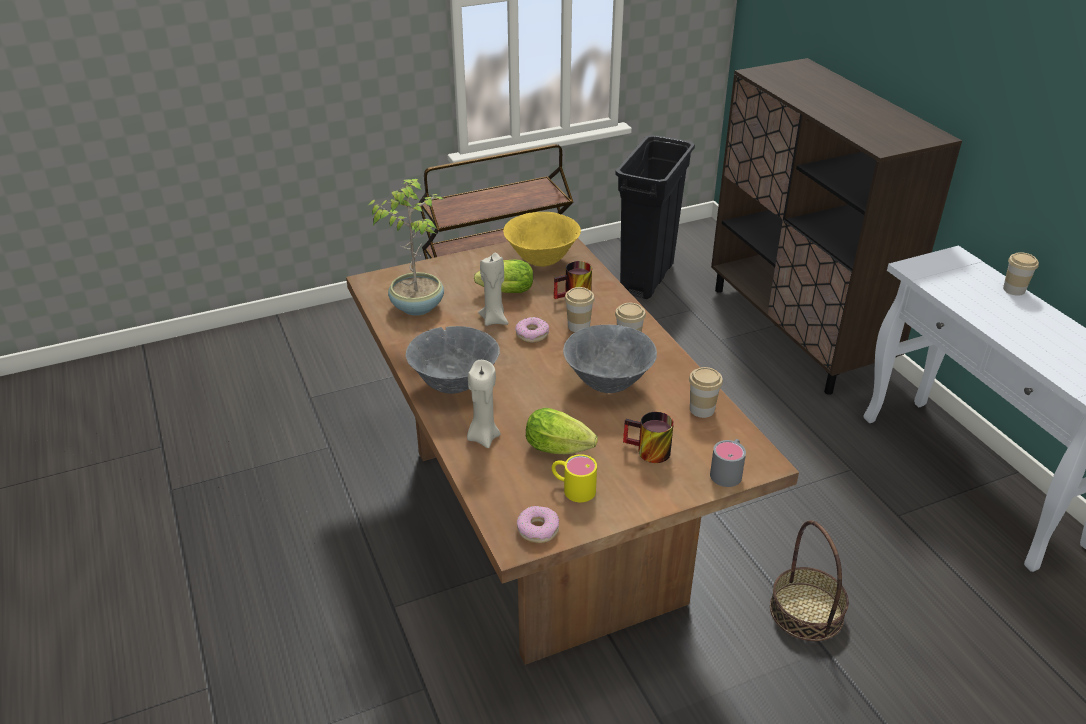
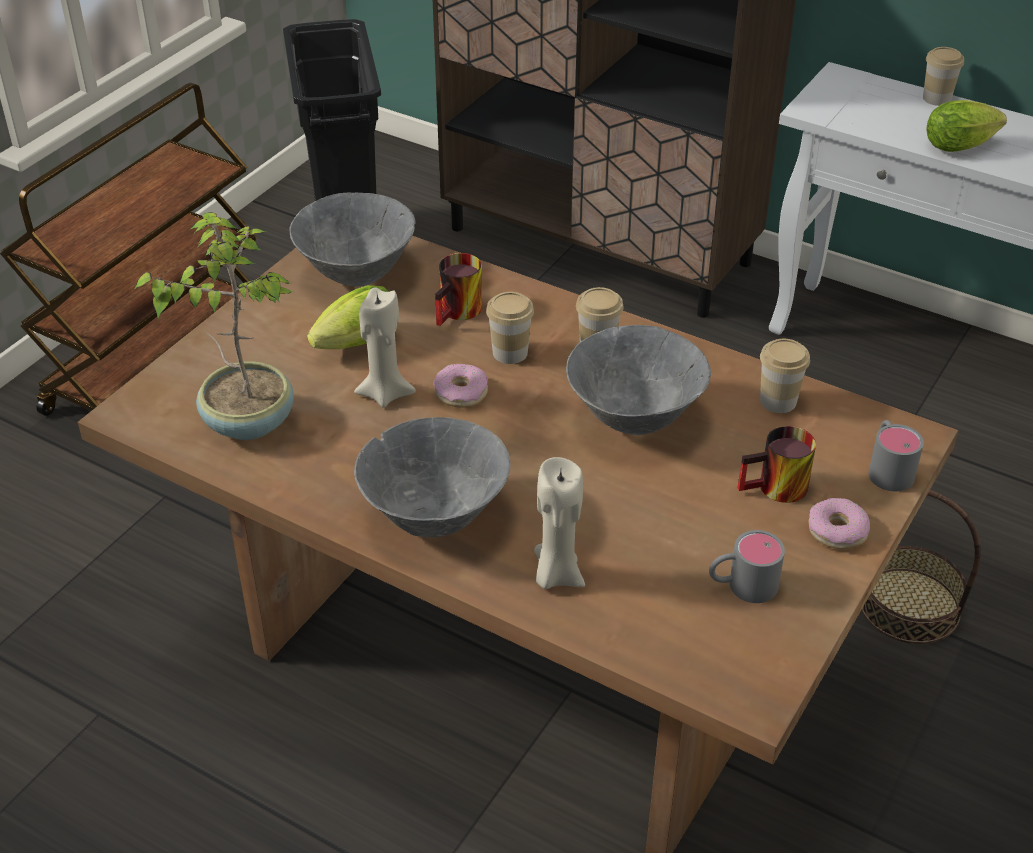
camera: 35 degrees left, 5 degrees up
(538, 529) = (760, 665): donut -> donut (837, 531)
(542, 260) = (357, 275): yellow bowl -> grey bowl
(562, 449) = (673, 539): lettuce -> lettuce (962, 146)
(572, 488) = (742, 585): yellow mug -> grey mug

